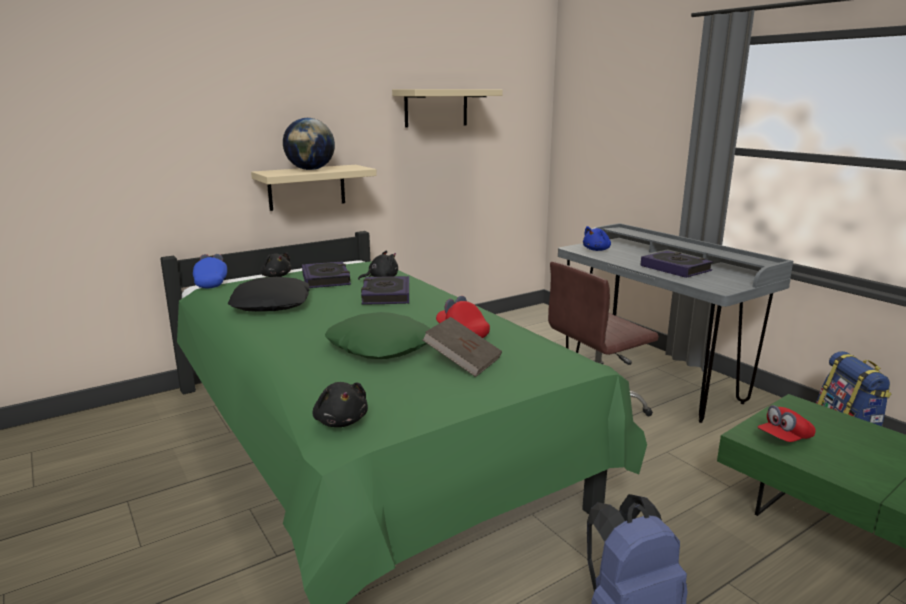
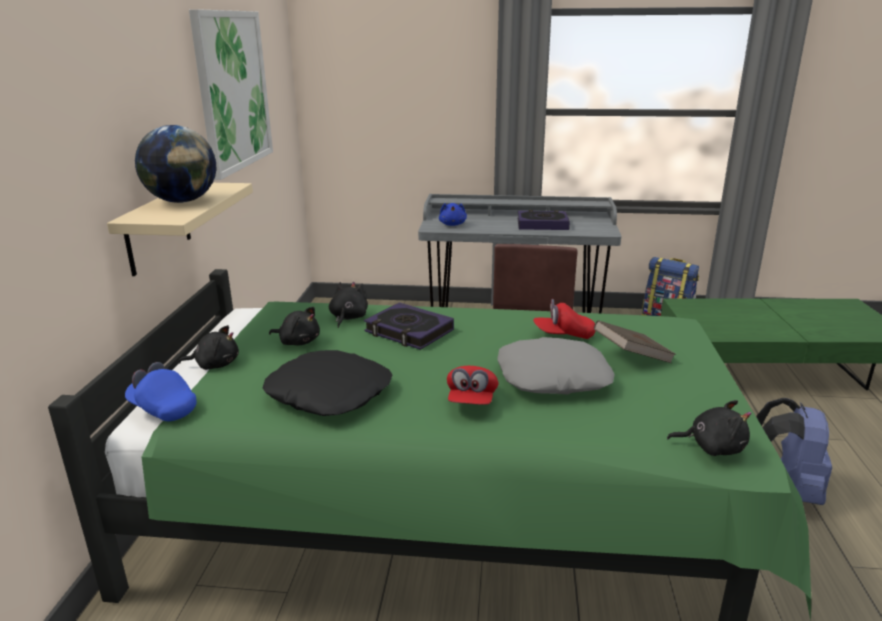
camera: 50 degrees left, 5 degrees up
(326, 279) = (298, 342): book -> black plush toy
(381, 346) = (552, 376): green pillow -> grey pillow
(436, 108) = (233, 91): beige shelf -> picture
(784, 439) = (718, 327): red cap -> red cap (471, 400)

